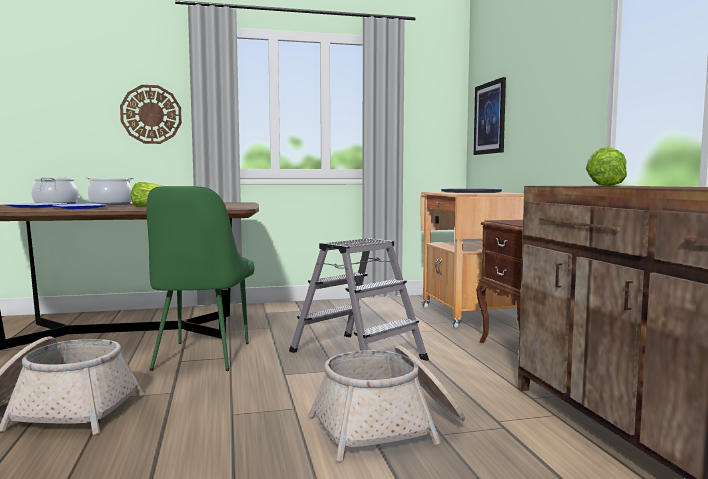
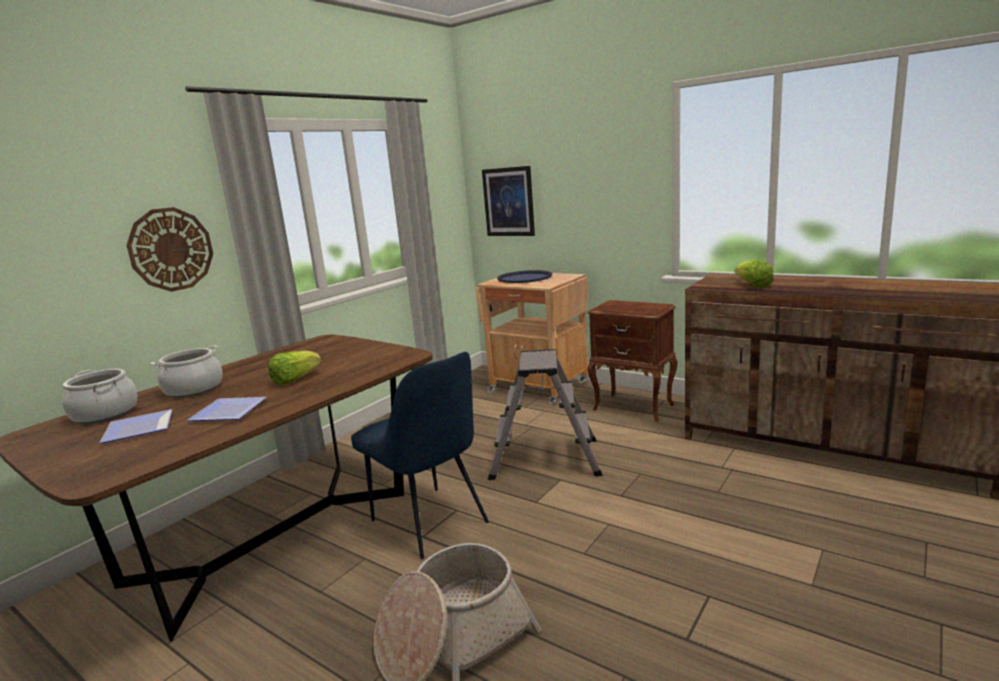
camera: 40 degrees left, 10 degrees up
(202, 356) = (431, 521): green chair -> blue chair
(388, 427) = (686, 504): basket -> none

